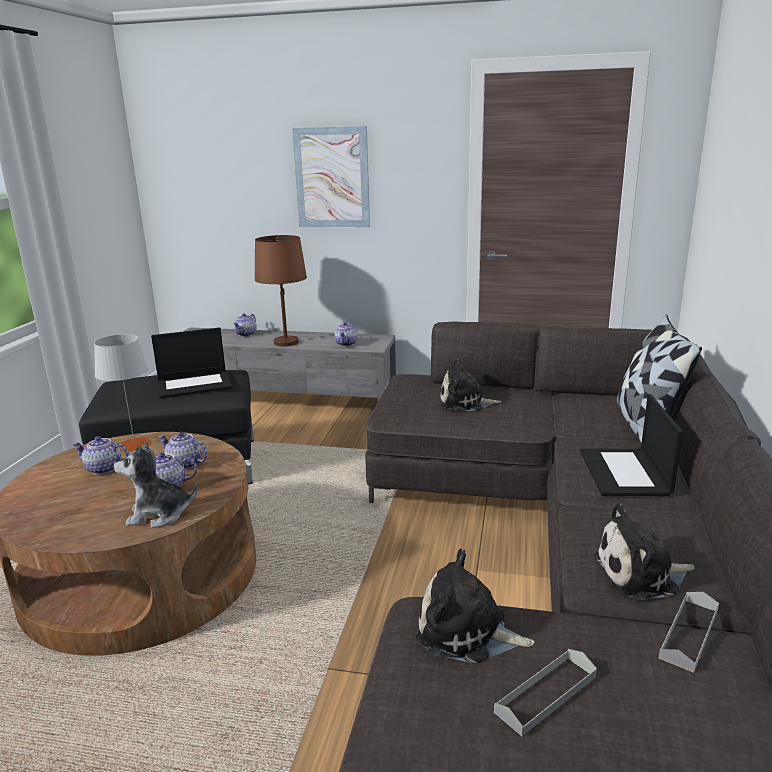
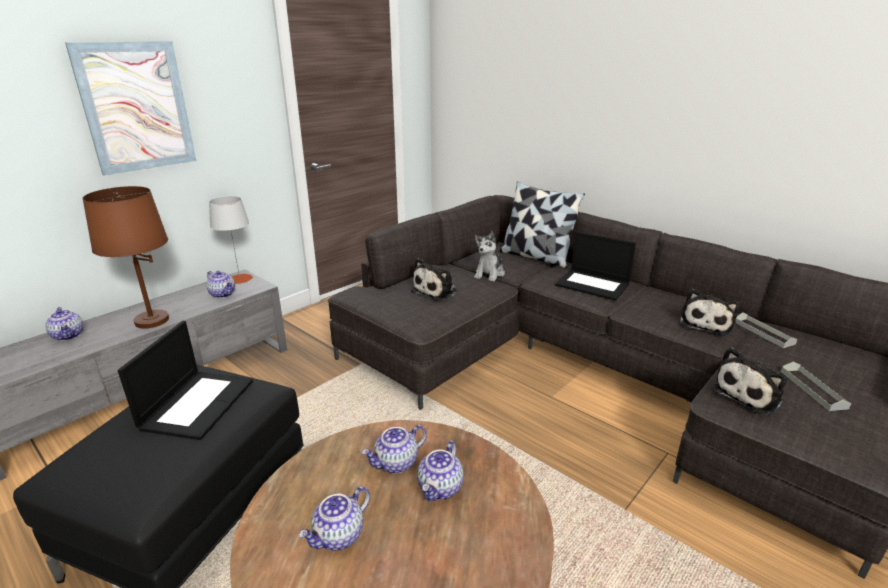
camera: 60 degrees left, 5 degrees up
(134, 445) = (297, 495): grey table lamp -> grey table lamp (239, 279)
(159, 514) = (501, 506): plush toy -> plush toy (489, 274)

